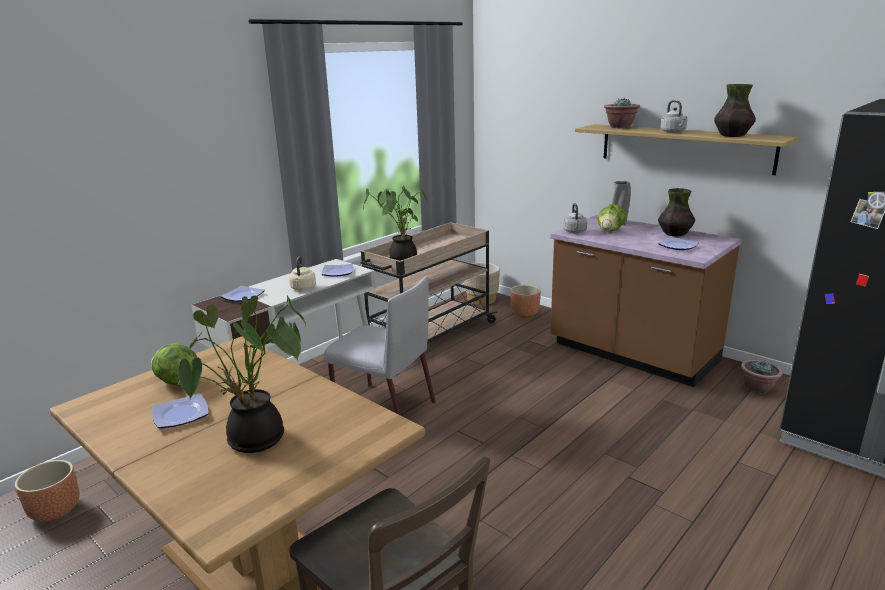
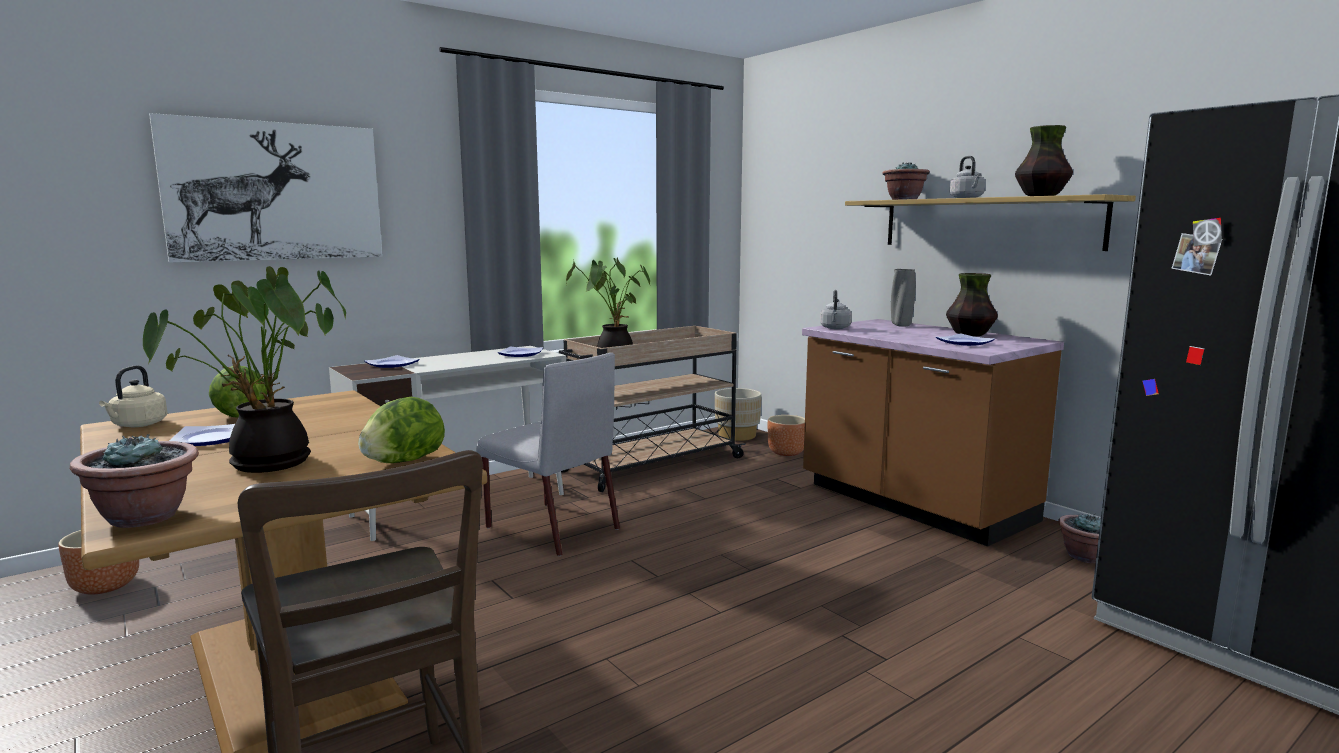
camera: 10 degrees right, 10 degrees down
(128, 163) = (275, 191): none -> picture
(216, 516) = (145, 517): none -> potted plant
(303, 288) = (466, 363): beige kettle -> beige kettle (137, 425)
(610, 231) = (883, 329): lettuce -> lettuce (403, 461)

